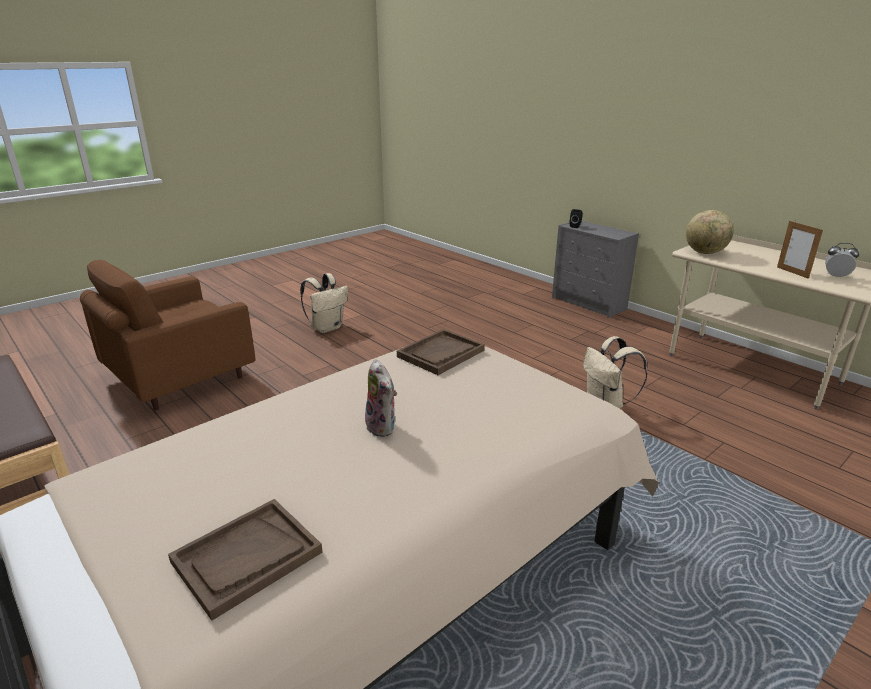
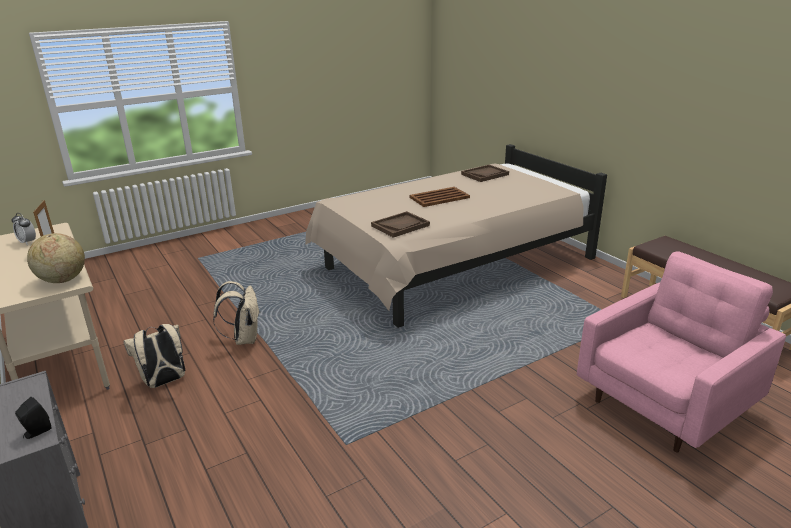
camera: 170 degrees left, 0 degrees up
(179, 379) = (666, 404): brown armchair -> pink armchair
(327, 328) = (523, 496): beige backpack -> beige backpack (164, 382)
(383, 427) = (440, 197): plush toy -> brown tray

